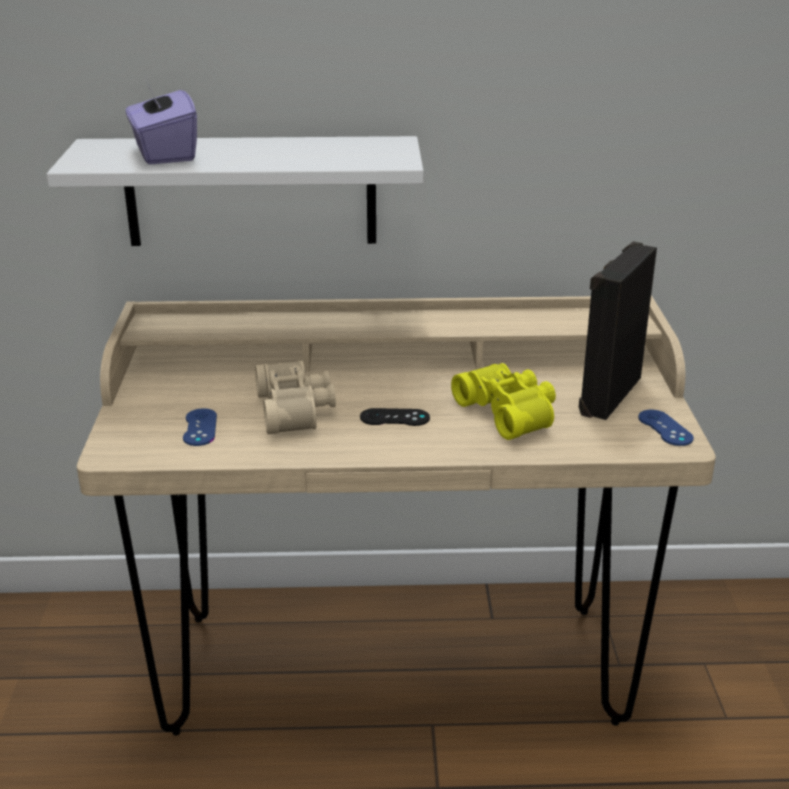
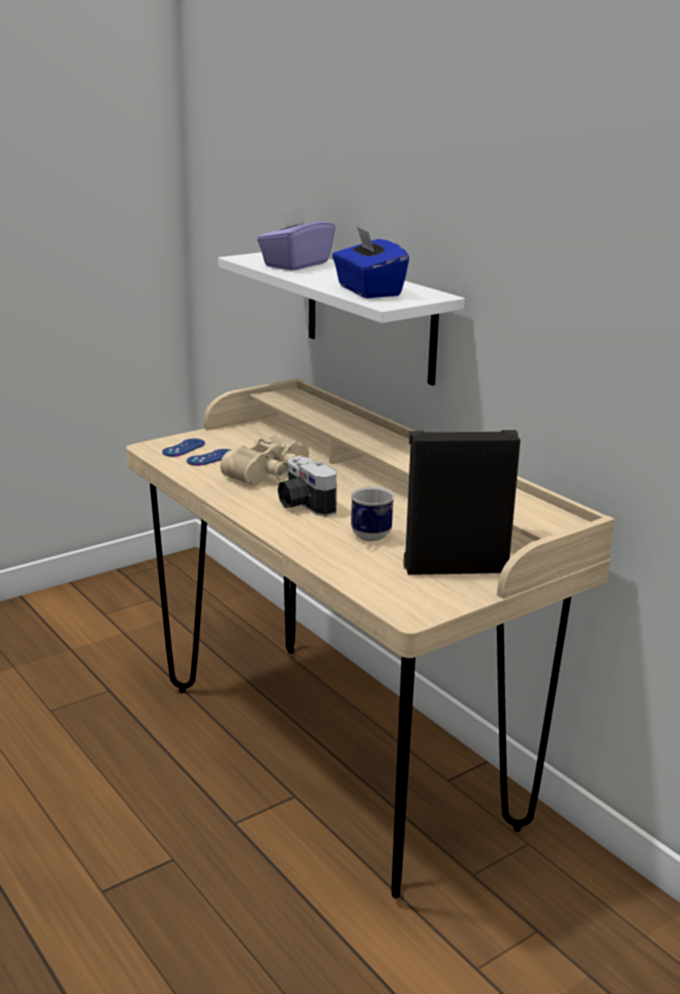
camera: 55 degrees right, 5 degrees down
(337, 156) = (368, 291): none -> blue tissue box
(394, 418) = (303, 505): black game controller -> camera
(509, 412) = (368, 538): yellow binoculars -> mug
(665, 428) = (431, 601): blue game controller -> blue game controller (183, 448)

